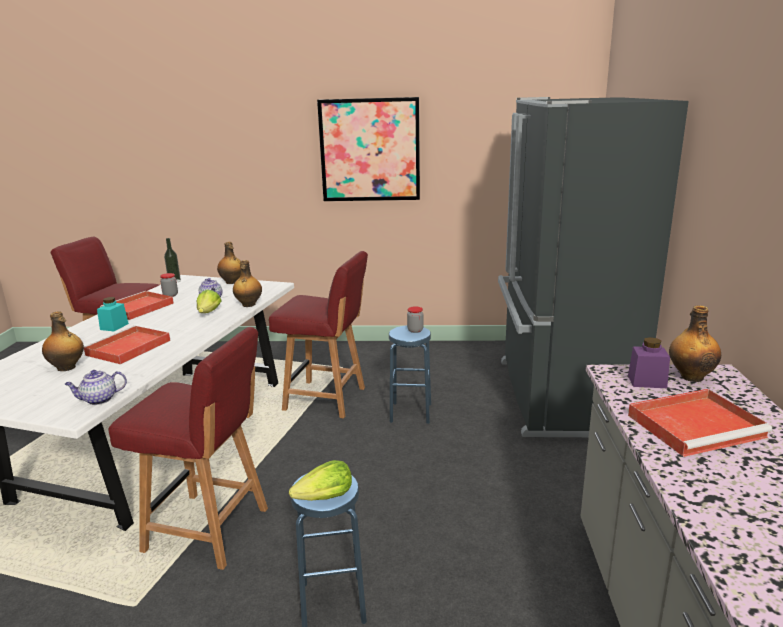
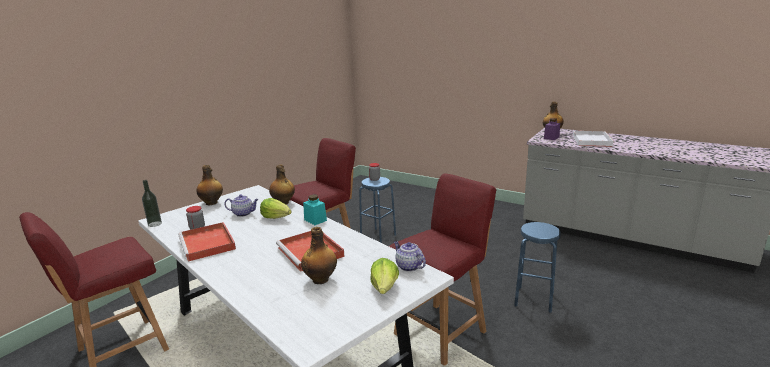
camera: 60 degrees left, 0 degrees up
(99, 400) = (408, 266): teapot -> teapot turned 135 degrees clockwise
(114, 326) = (243, 256): turquoise jar -> turquoise jar (315, 220)
(325, 498) = (550, 230): lettuce -> lettuce (385, 287)
(370, 150) = (243, 70): picture -> none
(559, 396) = (409, 197): black fridge -> none
(696, 425) = (591, 140): red tray -> white tray

